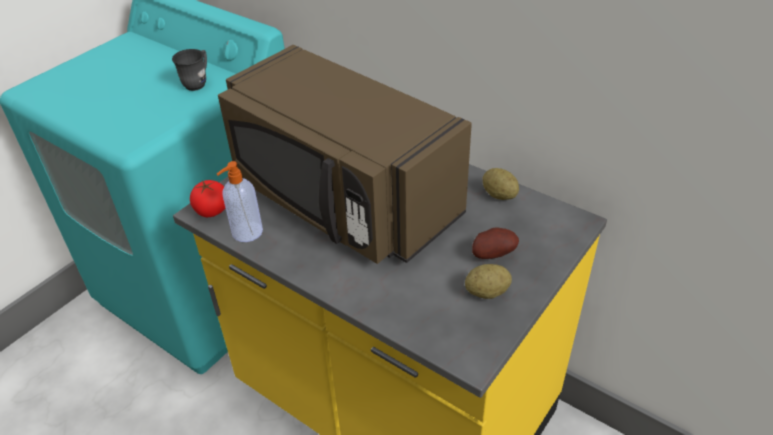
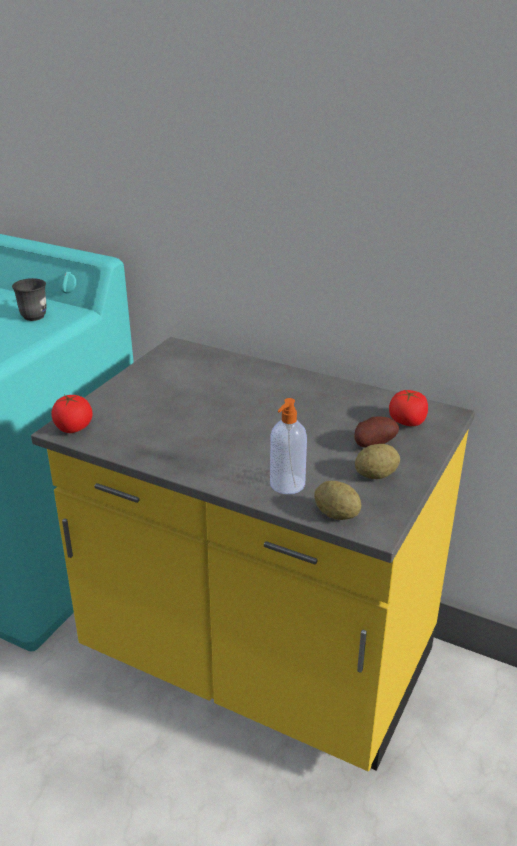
camera: 10 degrees left, 10 degrees down
(246, 232) = (115, 444): soap dispenser -> soap dispenser (286, 485)
(342, 200) = (210, 411): brown microwave -> none
(499, 195) = (366, 398): potato -> potato (336, 514)
(533, 228) = (407, 422): none -> tomato

